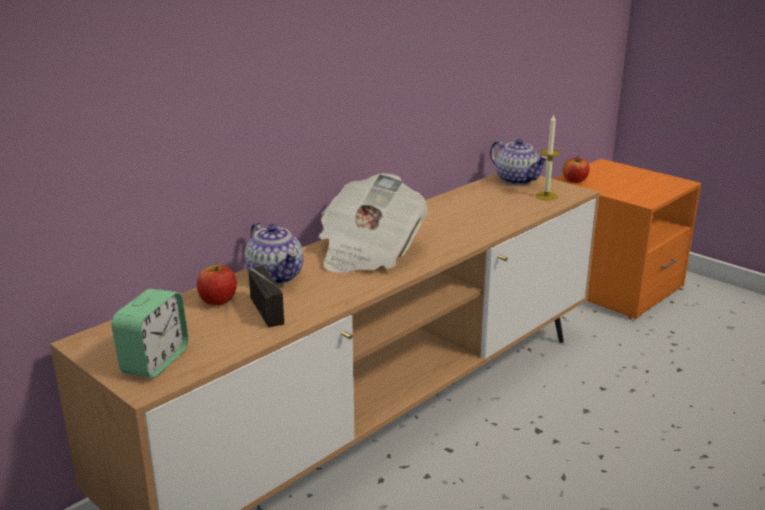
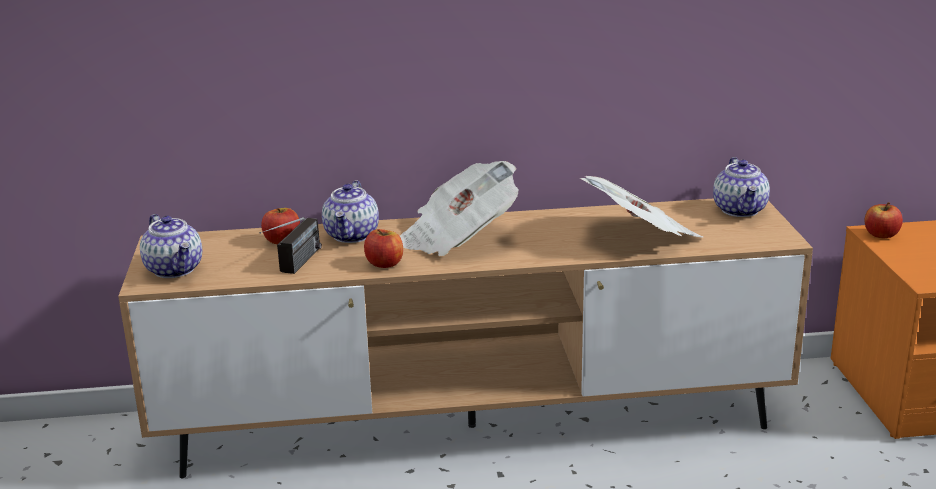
camera: 40 degrees right, 0 degrees up
(155, 361) = (175, 269): alarm clock -> teapot
(348, 290) = (384, 264): none -> apple
(492, 214) = (640, 237): none -> newspaper
(546, 196) = (736, 235): candle -> none

